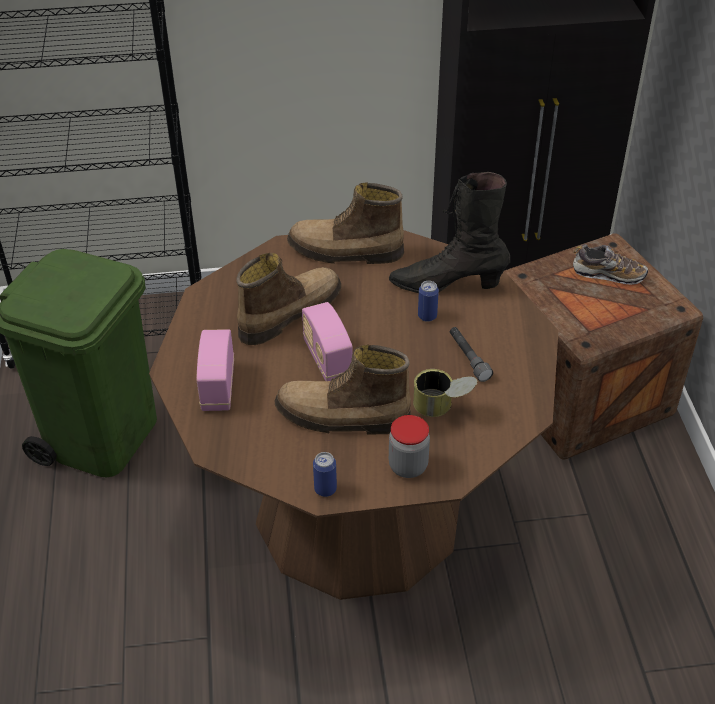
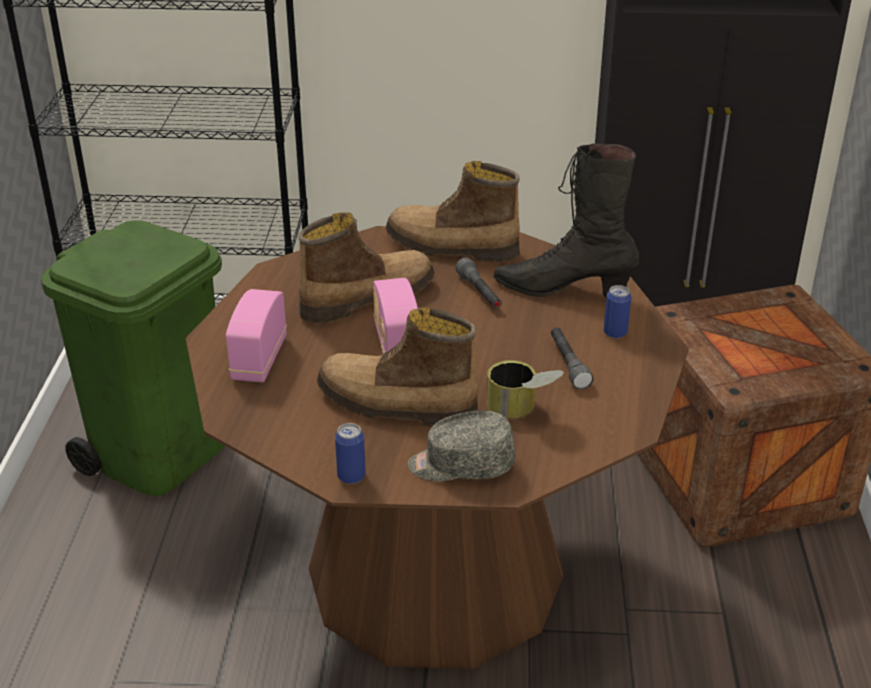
camera: 10 degrees right, 10 degrees down
(380, 296) = (479, 292): none -> grey flashlight
(408, 466) = (461, 465): jar -> grey cap
(427, 316) = (530, 317): can -> can (615, 333)
(608, 274) = (777, 323): shoe -> none

